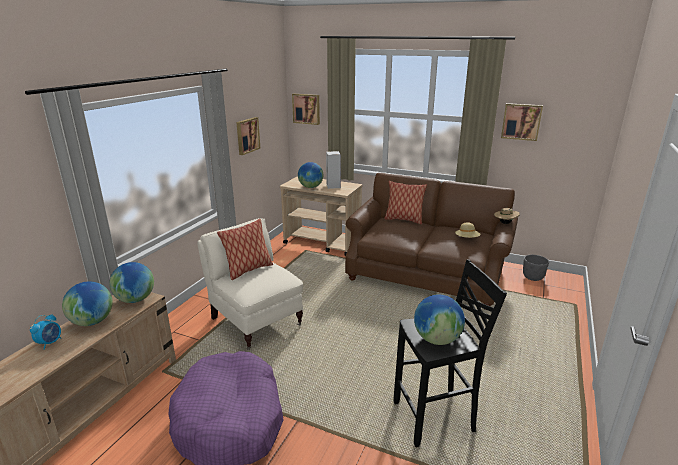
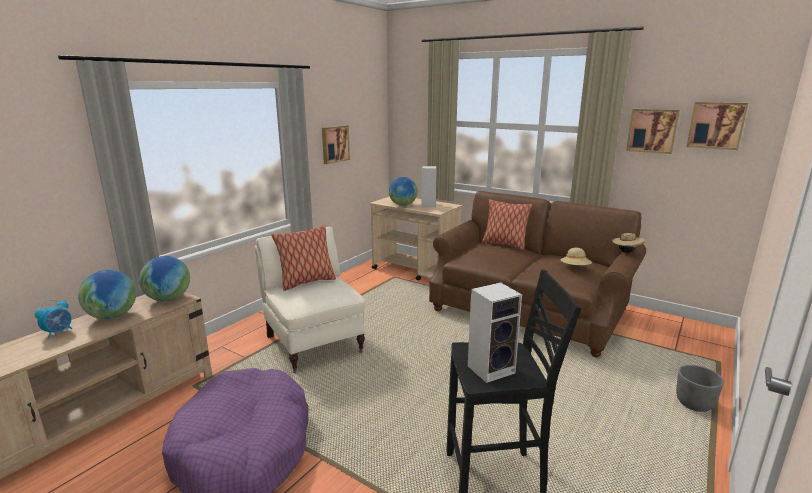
camera: 10 degrees right, 5 degrees down
(306, 108) = (407, 121): picture -> picture (716, 125)
(437, 339) = (492, 368): globe -> speaker
(533, 277) = (665, 326): grey planter -> grey planter (694, 404)

